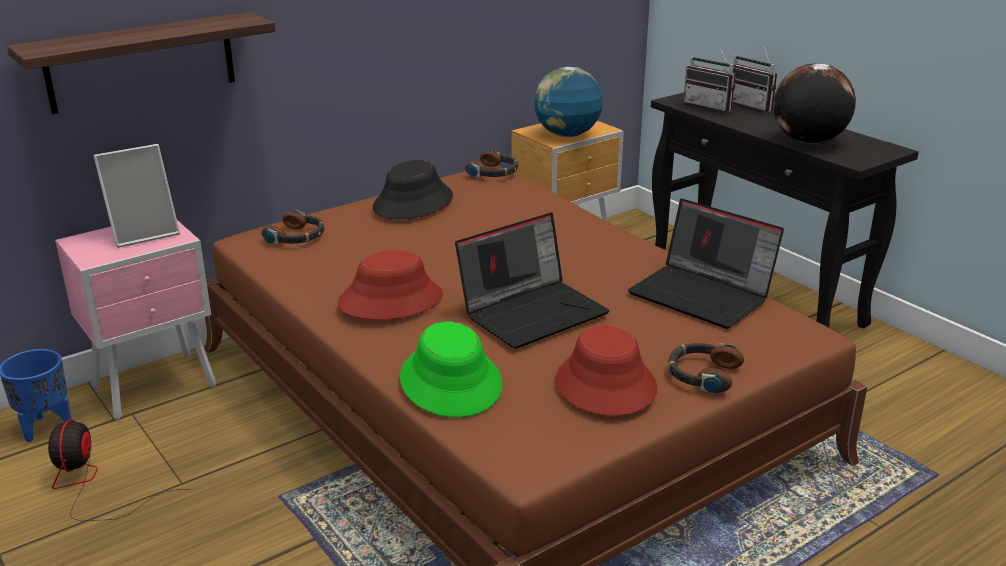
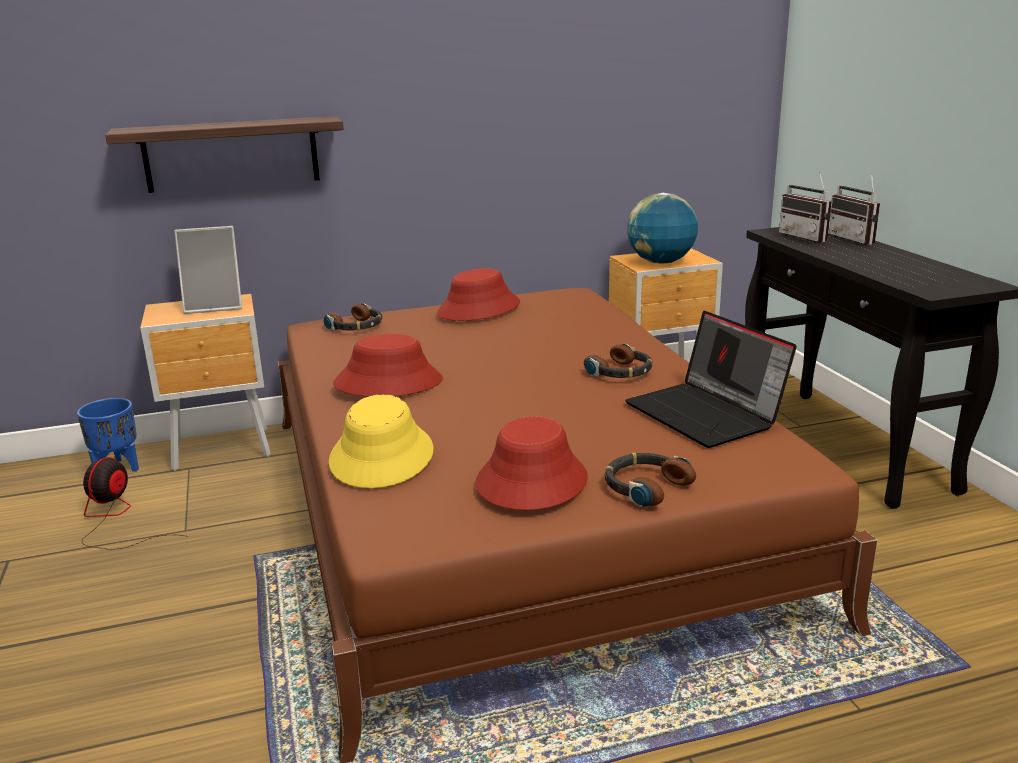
camera: 20 degrees right, 5 degrees down
(158, 387) = (224, 450): pink nightstand -> brown nightstand
(413, 202) = (479, 309): black hat -> red hat
(451, 381) = (382, 456): green hat -> yellow hat
(494, 173) = (575, 292): headphones -> headphones (621, 372)
(533, 312) = (513, 407): laptop -> none
(807, 142) = (890, 272): globe -> none

